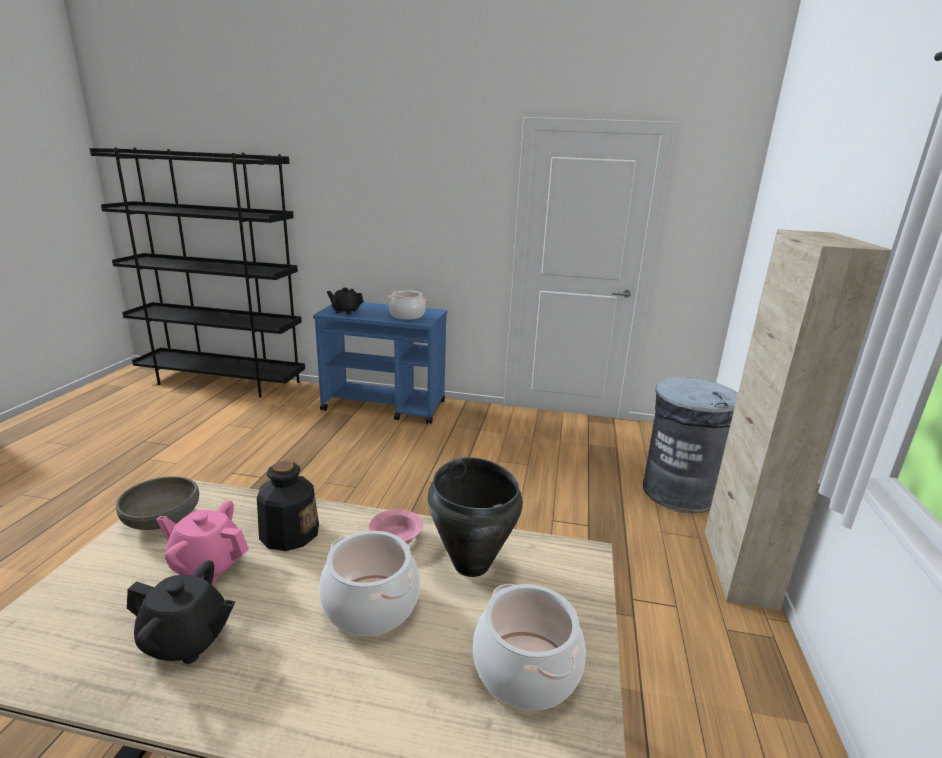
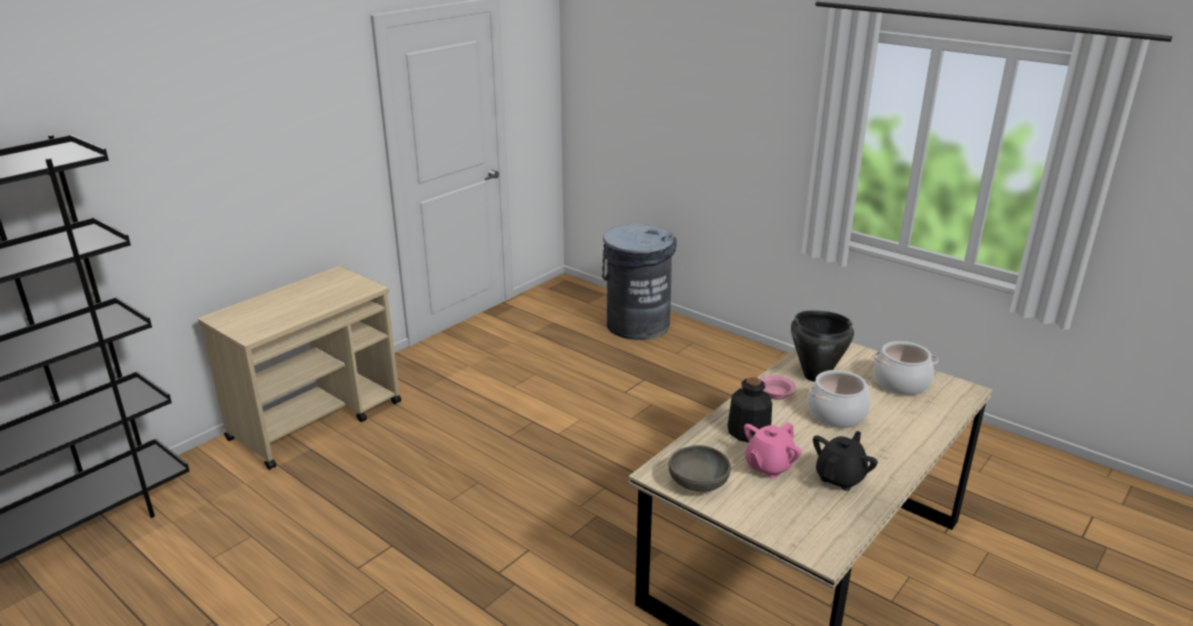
camera: 60 degrees left, 5 degrees up
(346, 311) = (261, 322): black teapot -> none
(385, 406) = (317, 420): blue cart -> beige cart
(407, 315) = (332, 291): cooking pot -> none
(738, 568) = (731, 344): beige cabinet -> none

